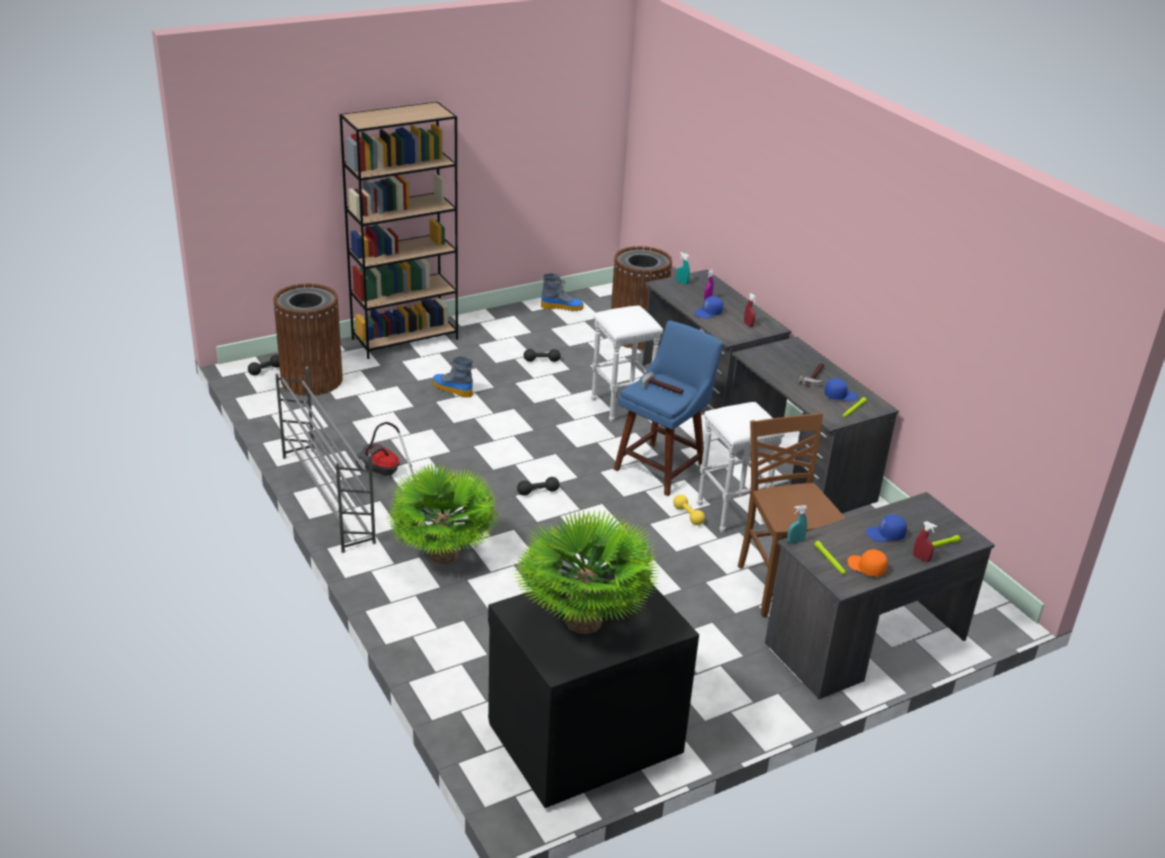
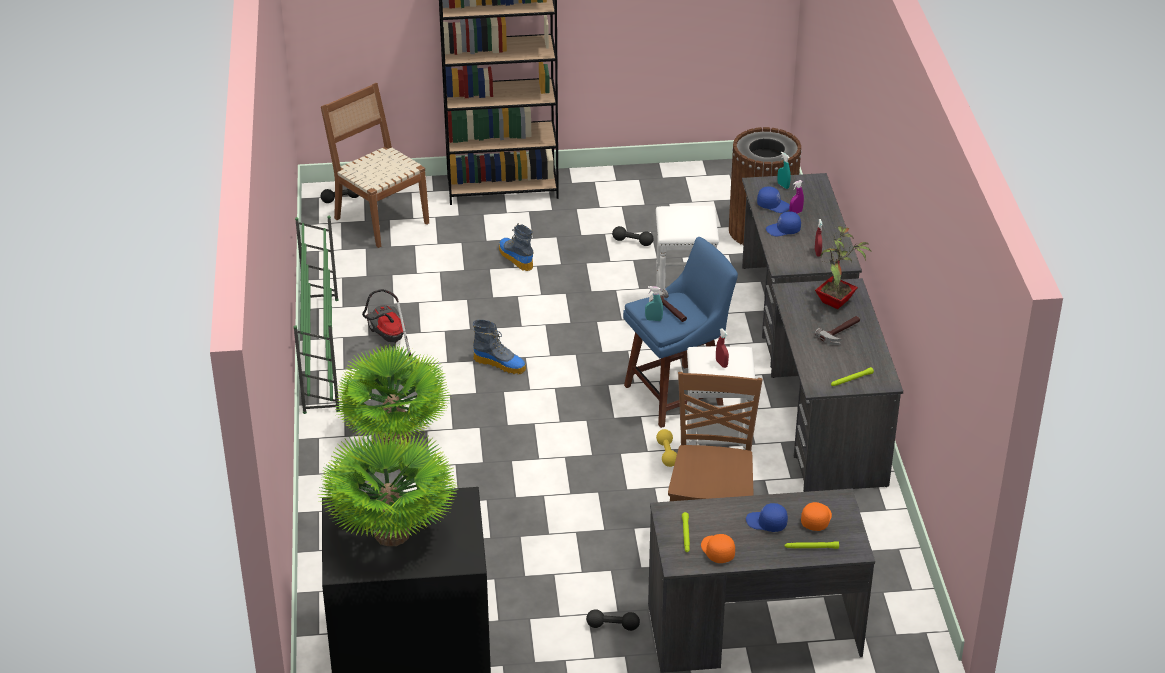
camera: 25 degrees right, 5 degrees up
(311, 380) = (380, 219): brown trash can -> chair
(327, 498) = (321, 353): grey shoe rack -> green shoe rack
(538, 492) = (529, 393): black dumbbell -> black dumbbell (612, 626)
(562, 307) = (700, 178): boot -> boot (500, 364)
(793, 357) = (836, 302): none -> potted plant
(795, 541) = (667, 507): turquoise spray bottle -> turquoise spray bottle (653, 319)
(840, 395) = (850, 359): blue cap -> blue cap (773, 205)
(921, 522) = (816, 519): none -> orange cap
(921, 558) = (782, 556): red spray bottle -> red spray bottle (721, 364)

